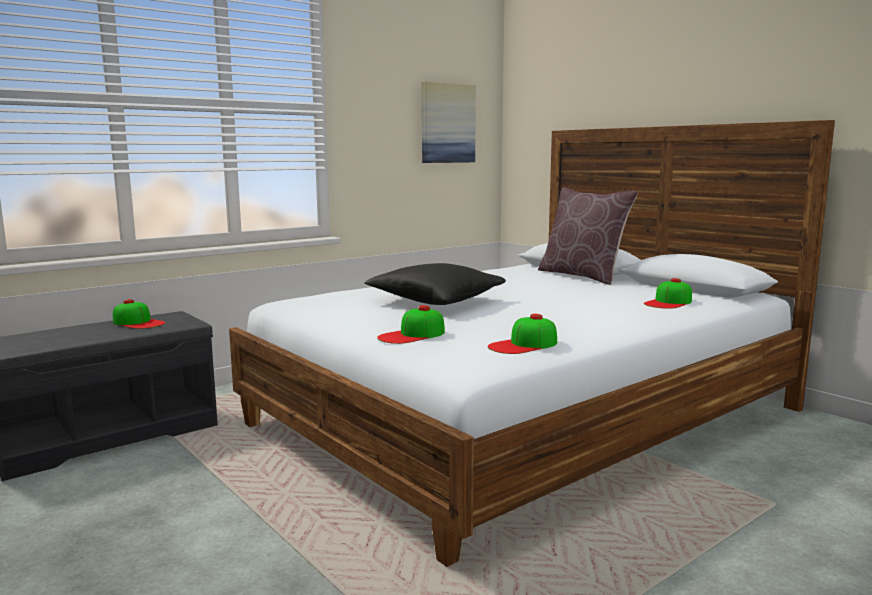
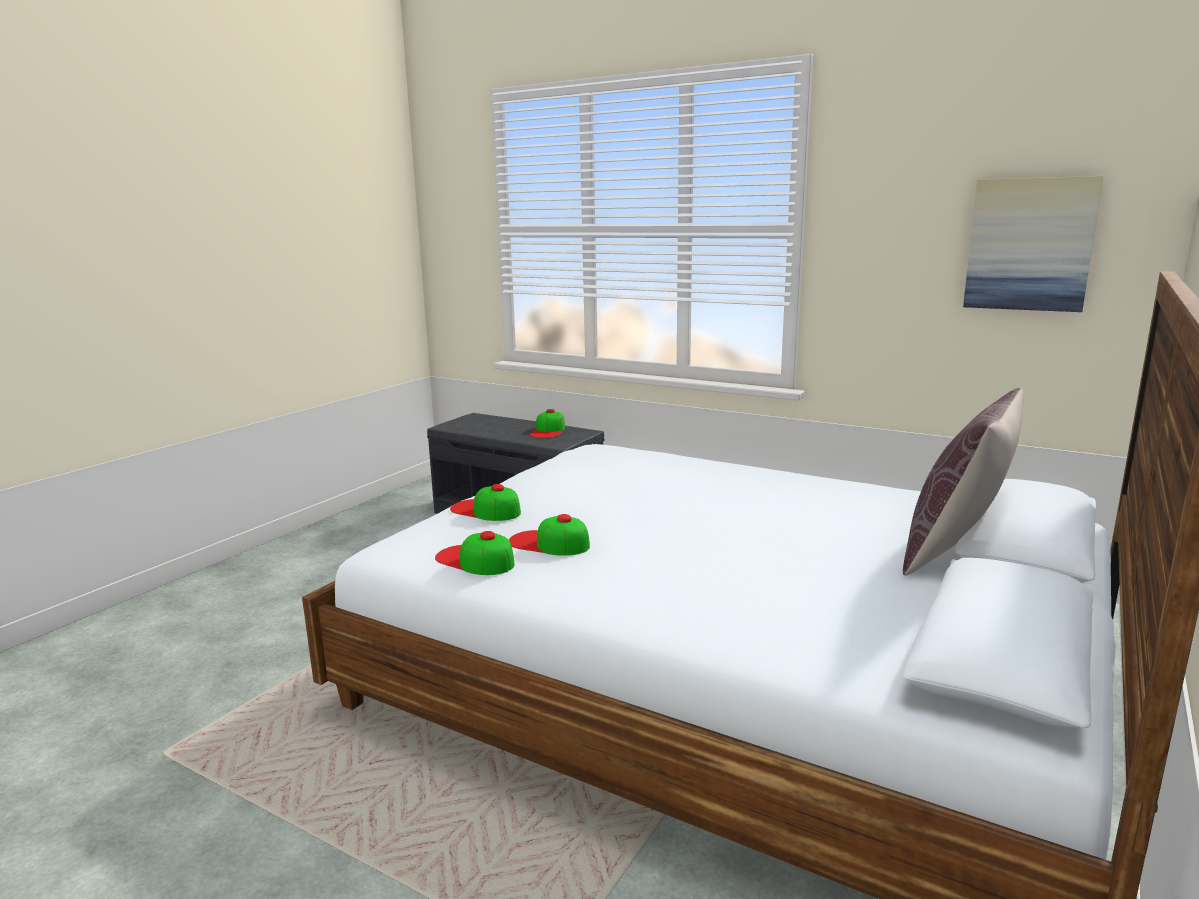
camera: 70 degrees right, 5 degrees up
(436, 301) = (646, 495): black pillow -> none
(669, 302) = (807, 629): cap -> cap (549, 543)

